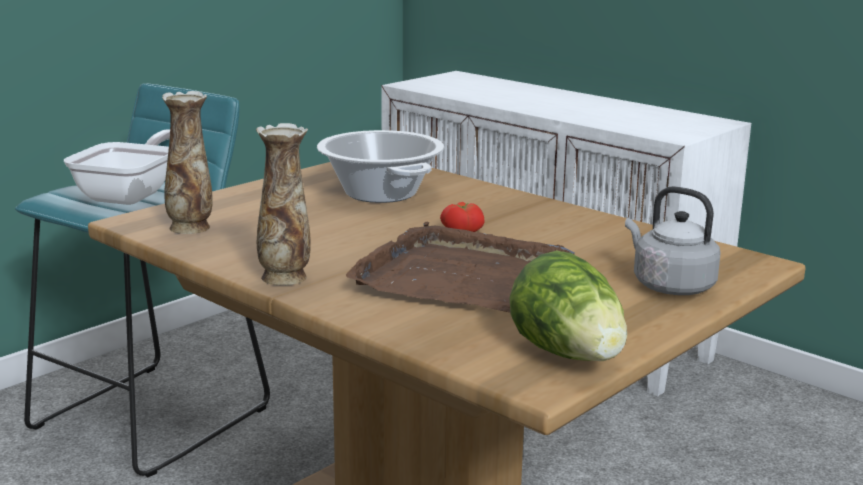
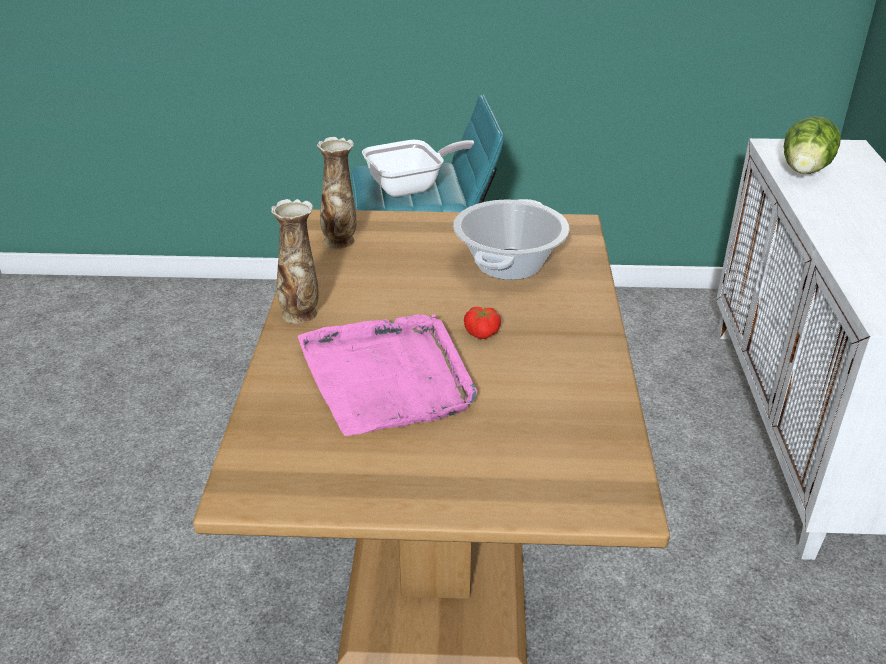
camera: 50 degrees right, 15 degrees up
(464, 277) = (388, 377): brown tray -> pink tray
(570, 355) = (298, 487): lettuce -> lettuce (804, 172)
(669, 286) = (498, 477): grey kettle -> none

